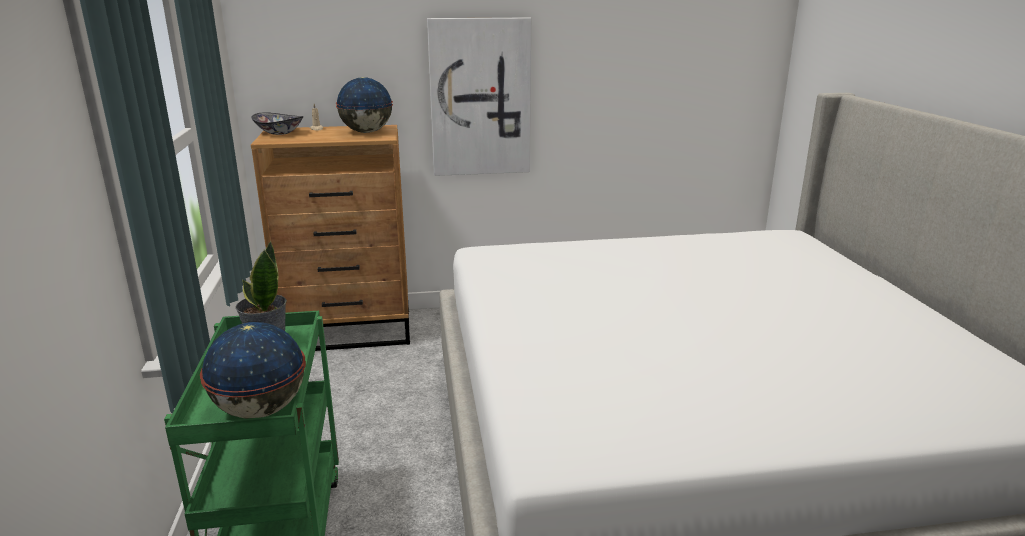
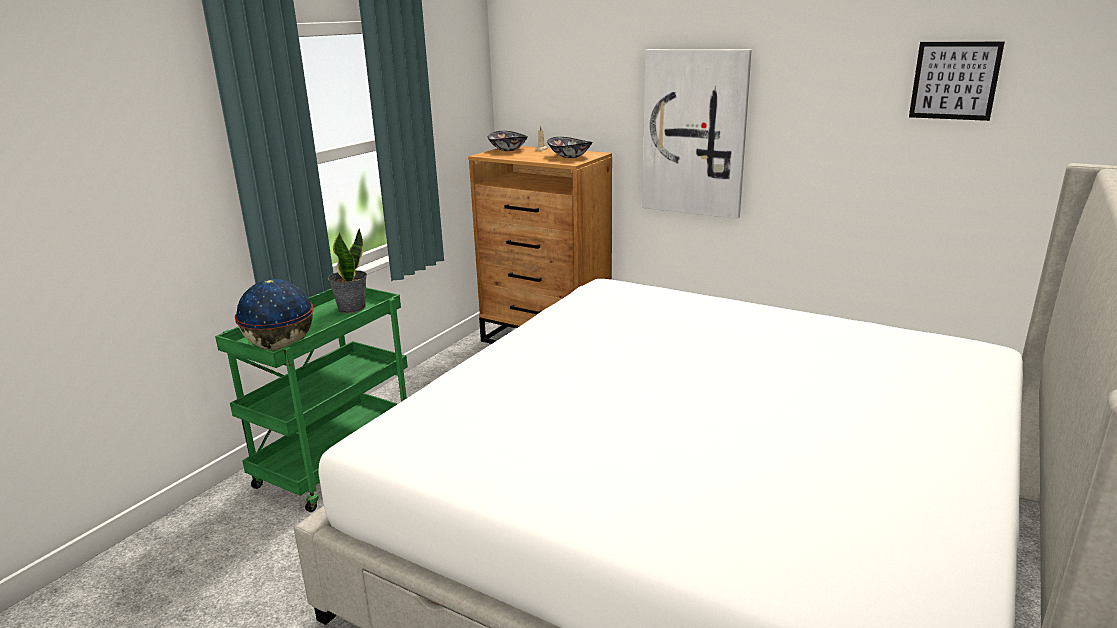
camera: 40 degrees right, 0 degrees up
(366, 132) = (569, 156): globe -> bowl
(688, 40) = (954, 80): none -> picture

